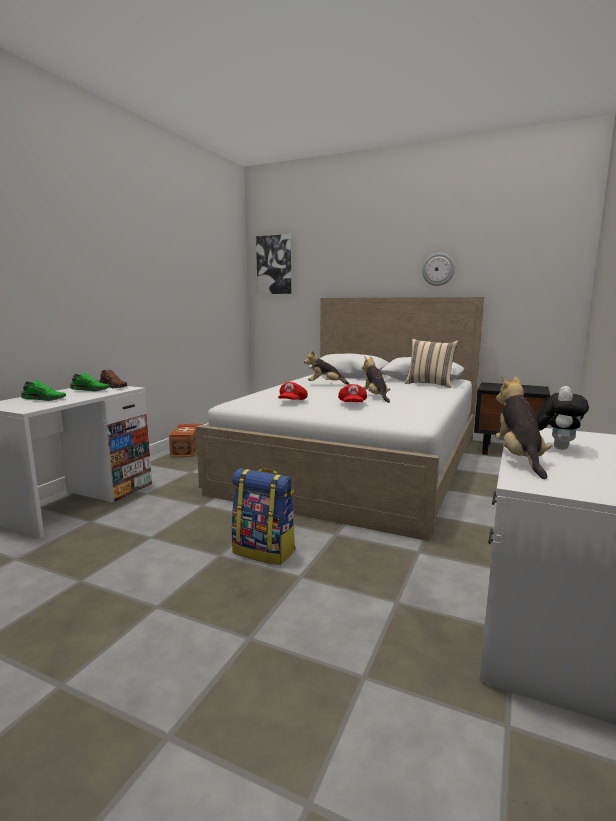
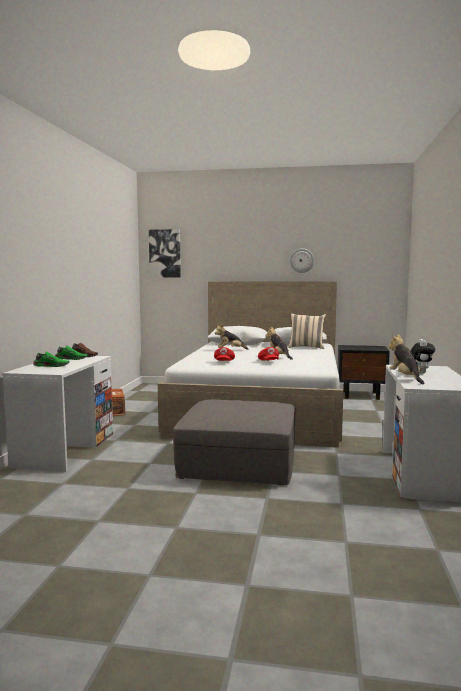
camera: 15 degrees left, 5 degrees down
(265, 551) = (239, 462): backpack -> grey ottoman

